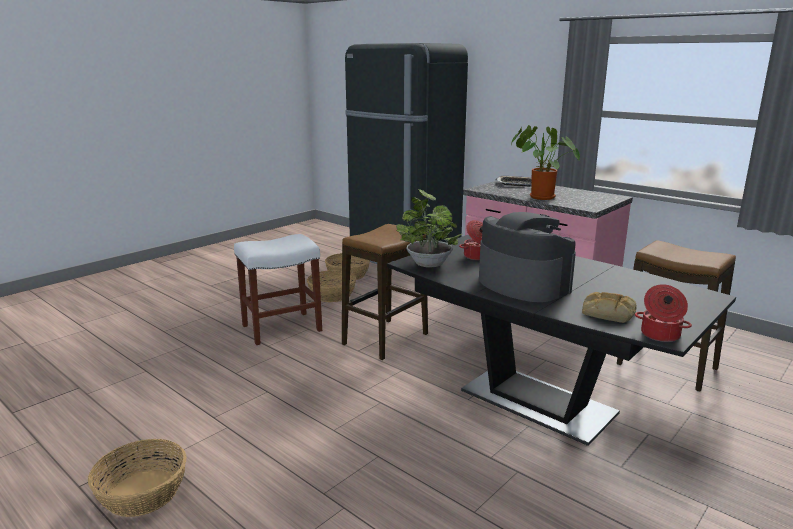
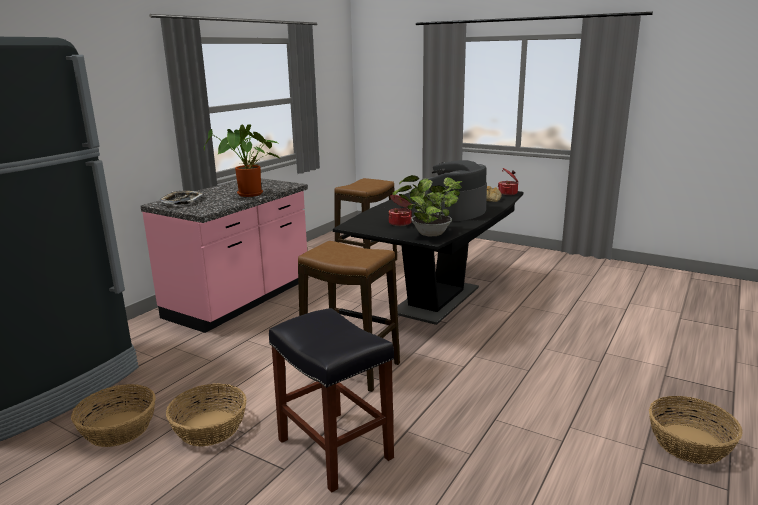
camera: 100 degrees left, 0 degrees up
(282, 327) = (333, 448): white stool -> black stool

